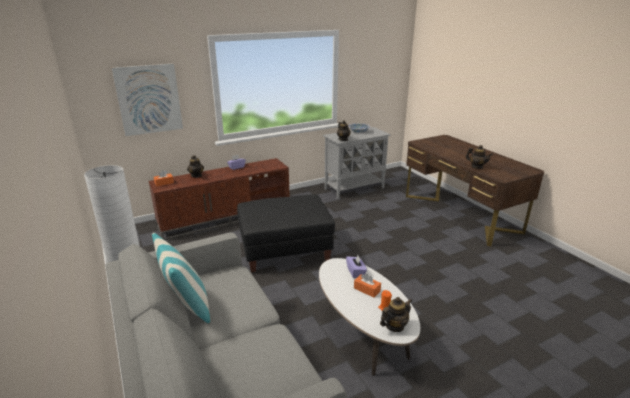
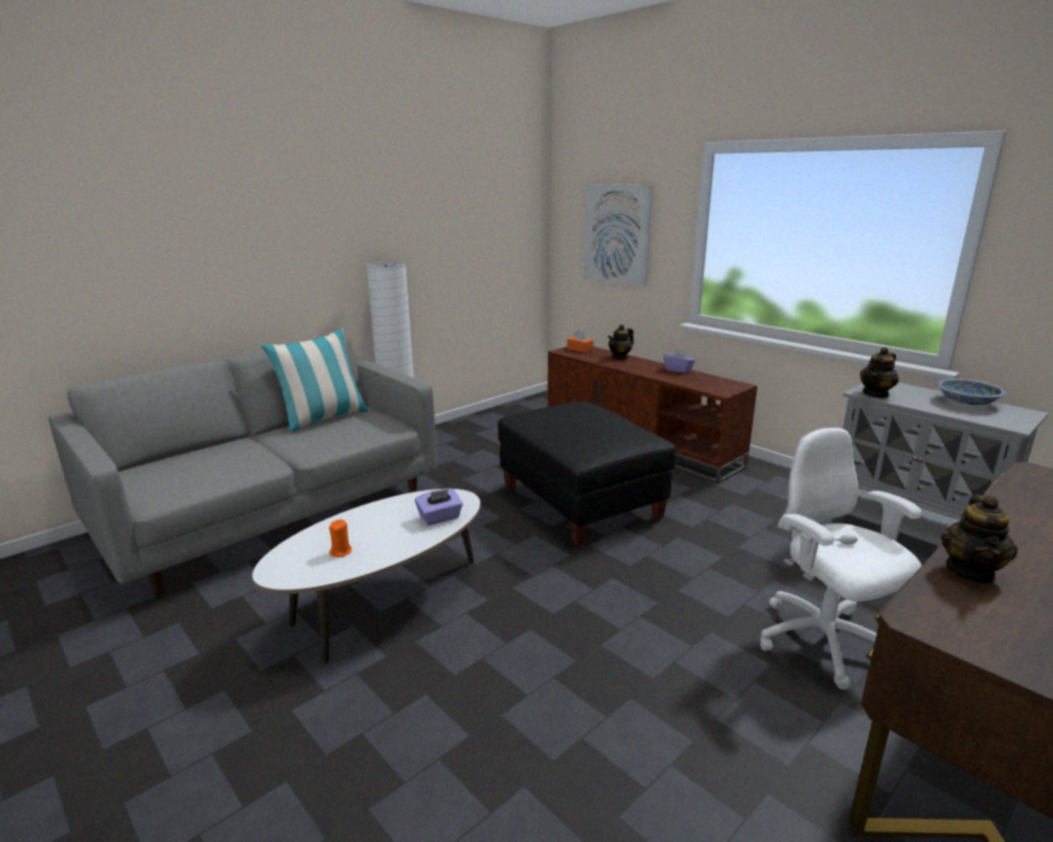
camera: 75 degrees right, 5 degrees down
(367, 290) = (390, 532): orange tissue box -> none
(394, 326) = (294, 563): teapot -> none
(411, 224) = (824, 643): none -> white office chair

